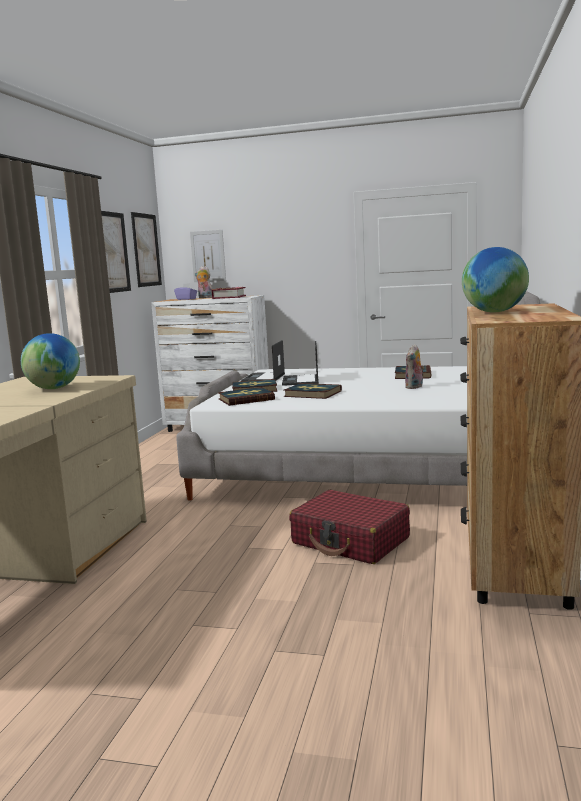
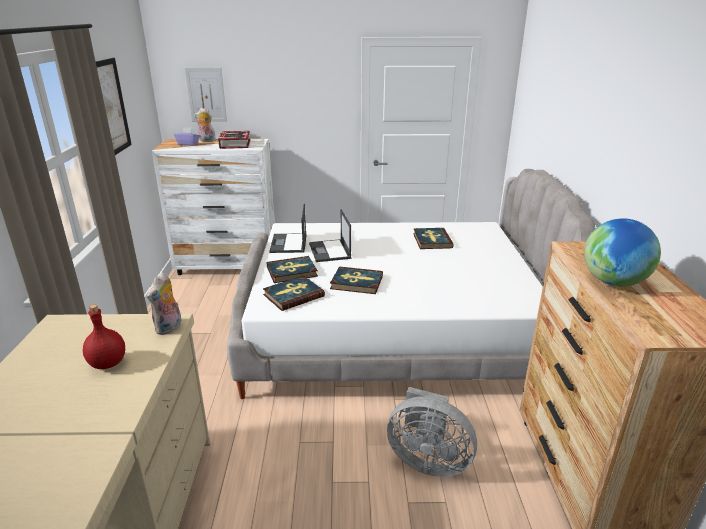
camera: 15 degrees left, 15 degrees up
(54, 388) = (108, 363): globe -> red bottle
(146, 250) = (139, 91): picture -> none
(350, 541) = (427, 460): red suitcase -> grey fan
(415, 387) = (448, 268): plush toy -> plush toy (169, 328)

